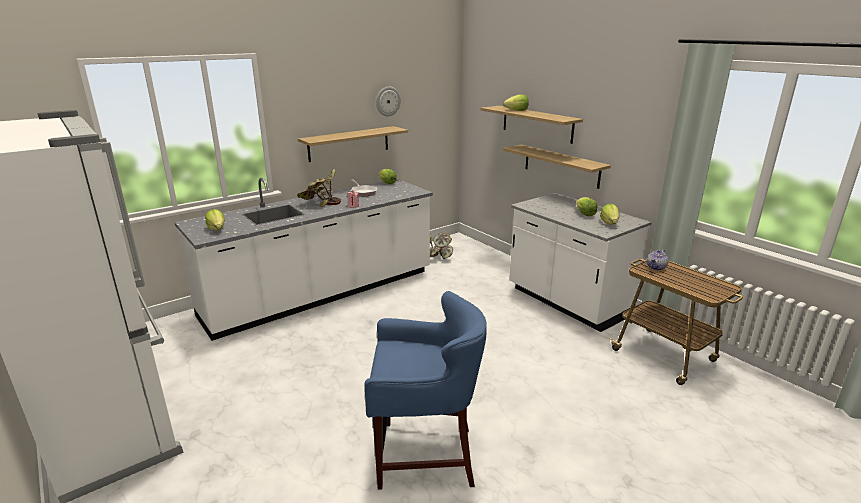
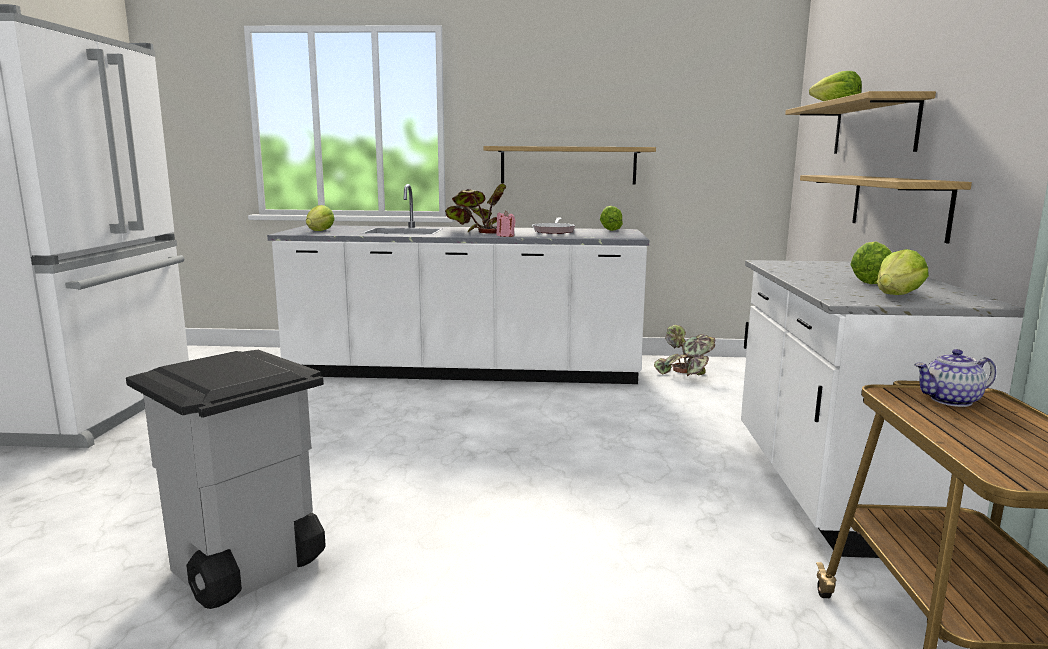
camera: 40 degrees right, 10 degrees down
(387, 101) = (642, 107): wall clock -> none
(424, 455) = (245, 569): blue stool -> grey trash can

